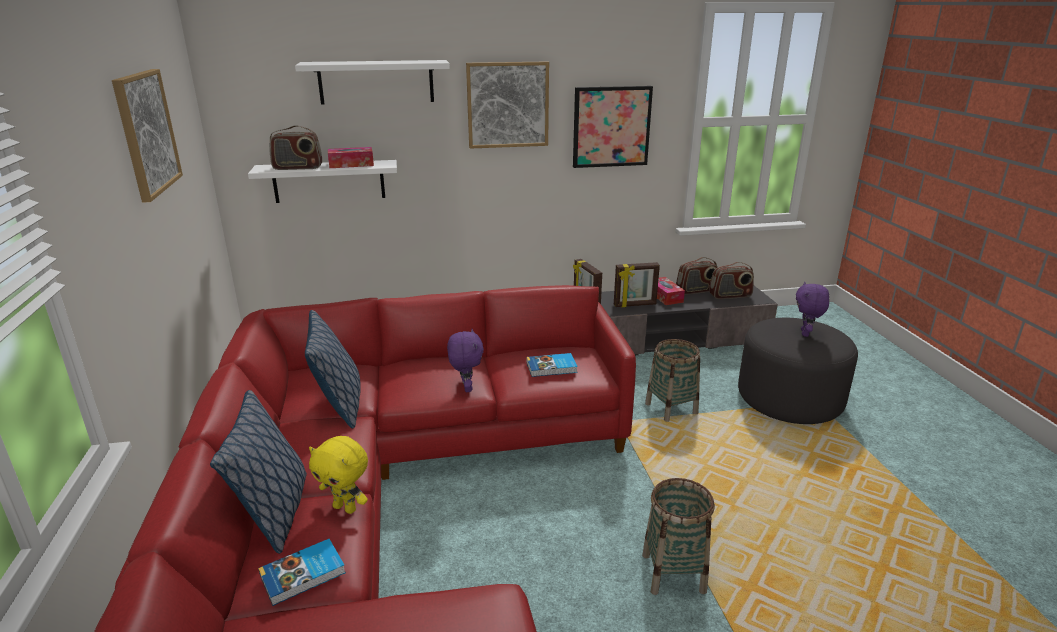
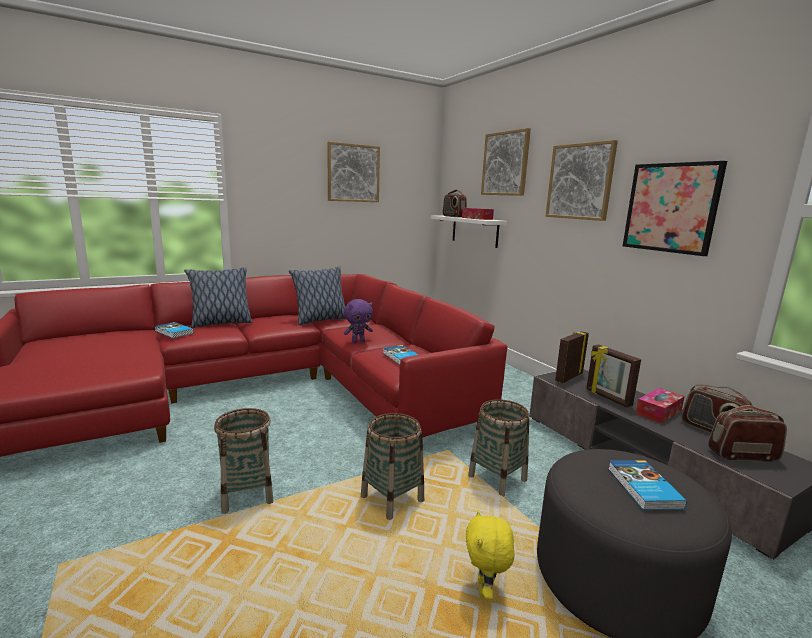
camera: 70 degrees right, 10 degrees down
(346, 508) = (226, 333): yellow plush toy -> yellow plush toy (485, 590)
(376, 82) = (505, 164): white shelf -> picture
(694, 472) = (392, 499): none -> basket
(730, 296) = (742, 455): radio -> radio turned 120 degrees clockwise
(806, 333) = (642, 488): purple plush toy -> book

